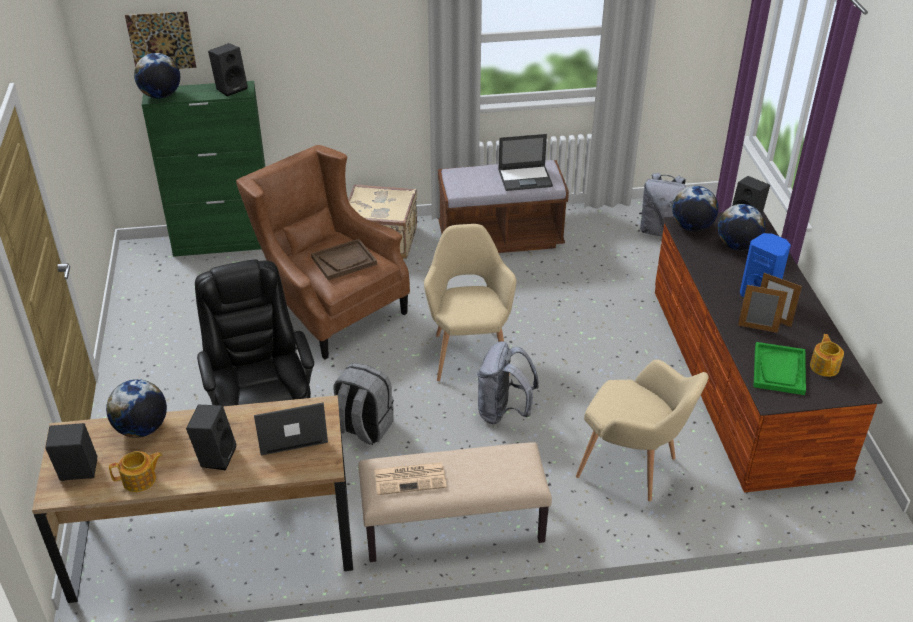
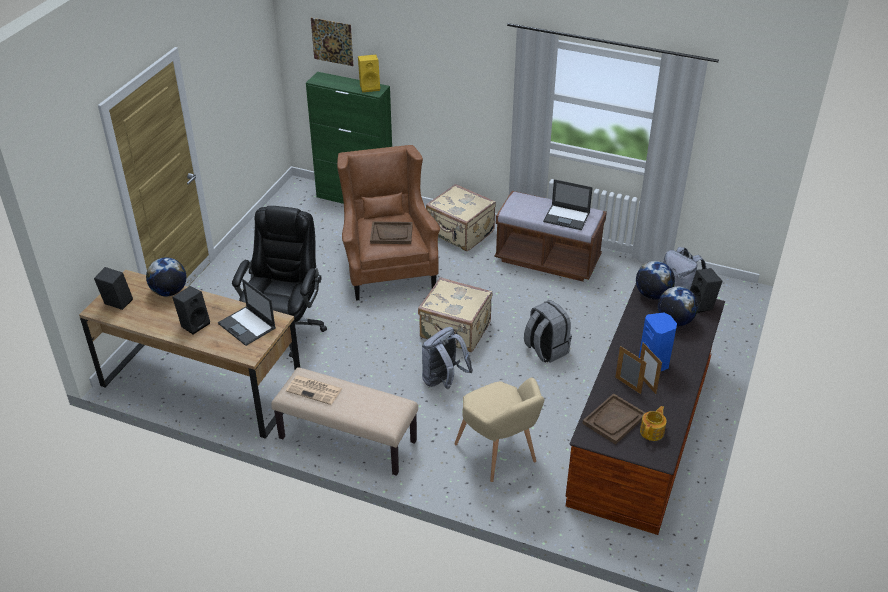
camera: 30 degrees right, 0 degrees up
(140, 480) = (144, 321): teapot -> none
(161, 95) = (322, 80): globe -> none
(231, 88) = (370, 87): black speaker -> yellow speaker
(289, 431) = (247, 326): laptop -> laptop turned 150 degrees counterclockwise
(363, 428) = (344, 354): grey backpack -> grey backpack (545, 350)
(468, 351) = (455, 331): beige armchair -> beige suitcase
(779, 370) = (614, 420): green tray -> brown tray

